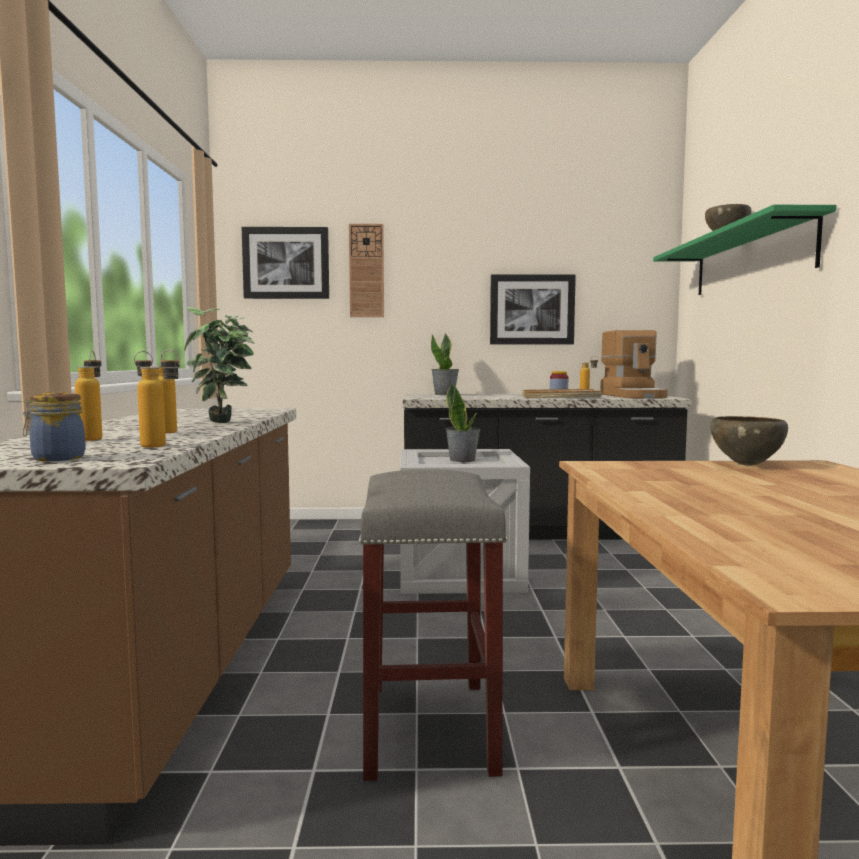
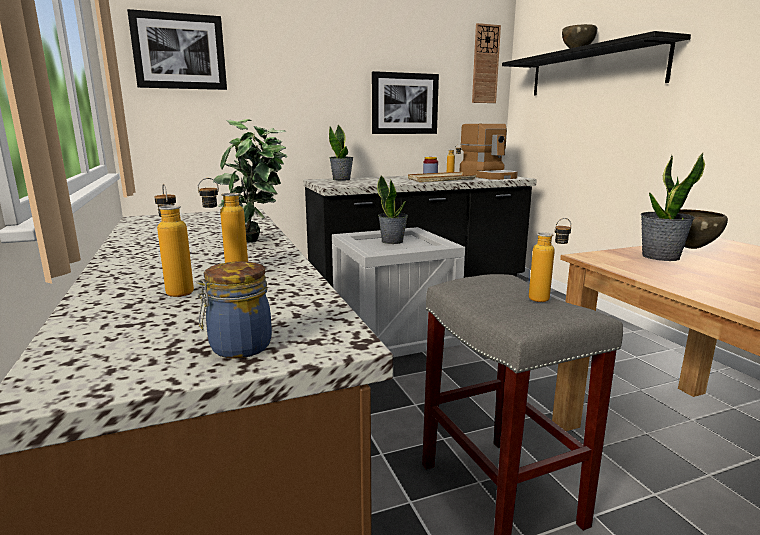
camera: 20 degrees left, 10 degrees up
(162, 446) = (302, 299): bottle -> bottle (546, 298)
(366, 271) = (261, 63): wall clock -> wall clock (485, 64)
(679, 468) = (660, 257): none -> potted plant
(750, 260) = (593, 71): green shelf -> black shelf

